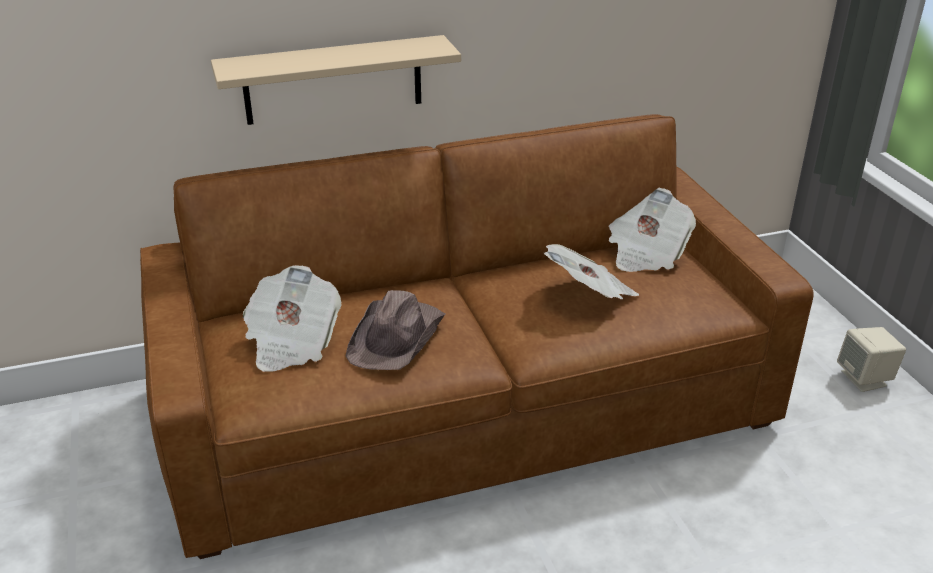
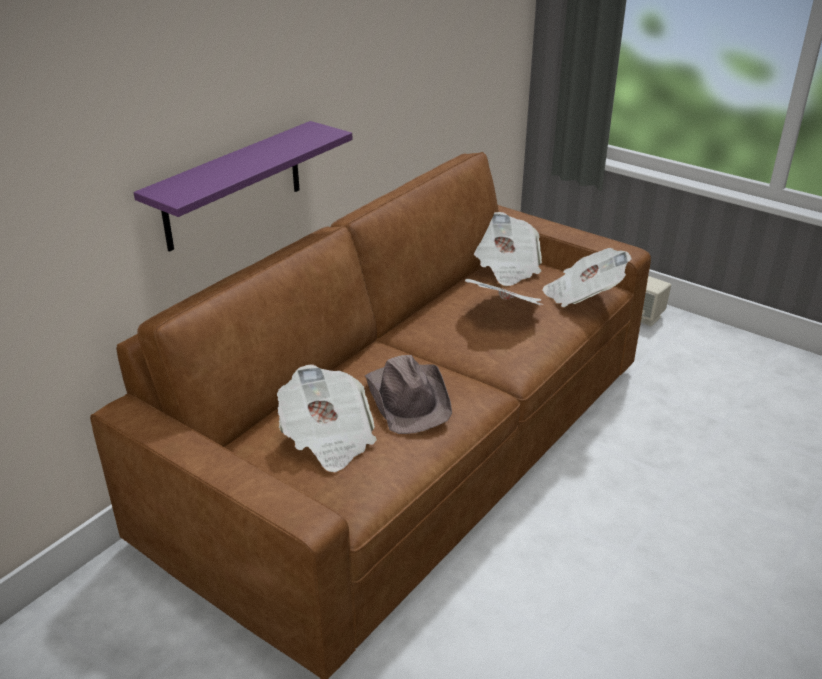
camera: 35 degrees left, 0 degrees up
(333, 80) = (233, 186): beige shelf -> purple shelf
(692, 308) = (583, 295): none -> newspaper

